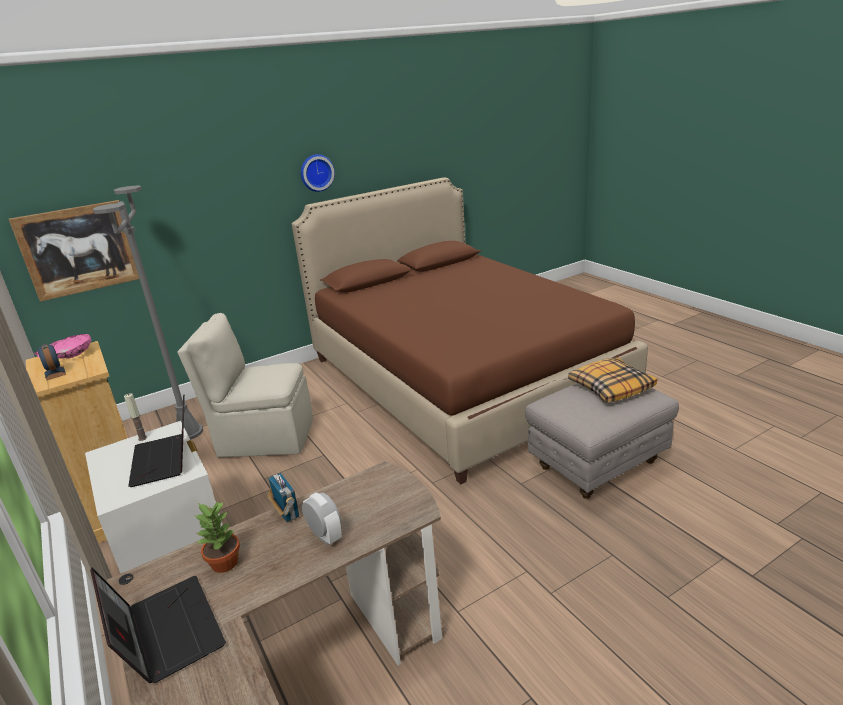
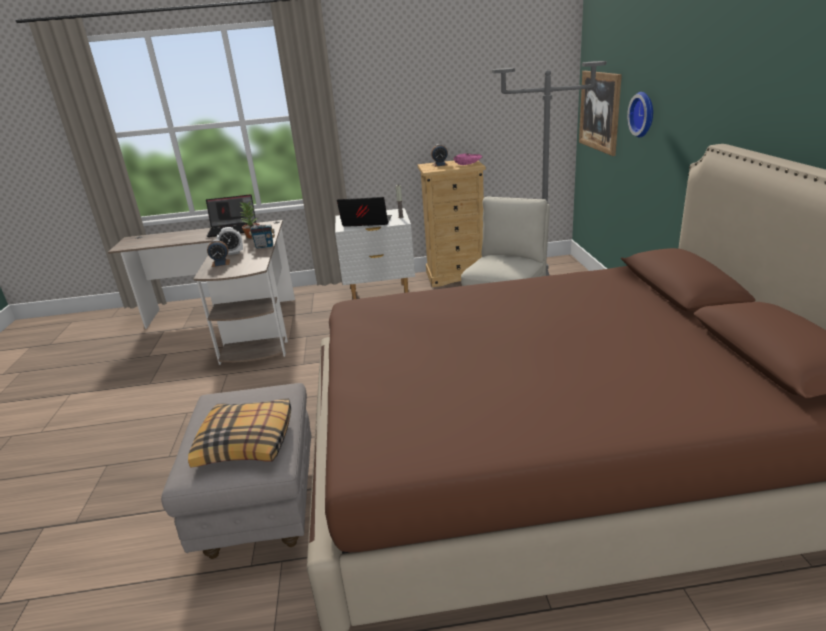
camera: 115 degrees right, 0 degrees up
(316, 172) = (758, 99): wall clock -> wall clock (644, 114)
(373, 522) = (220, 263): none -> alarm clock

